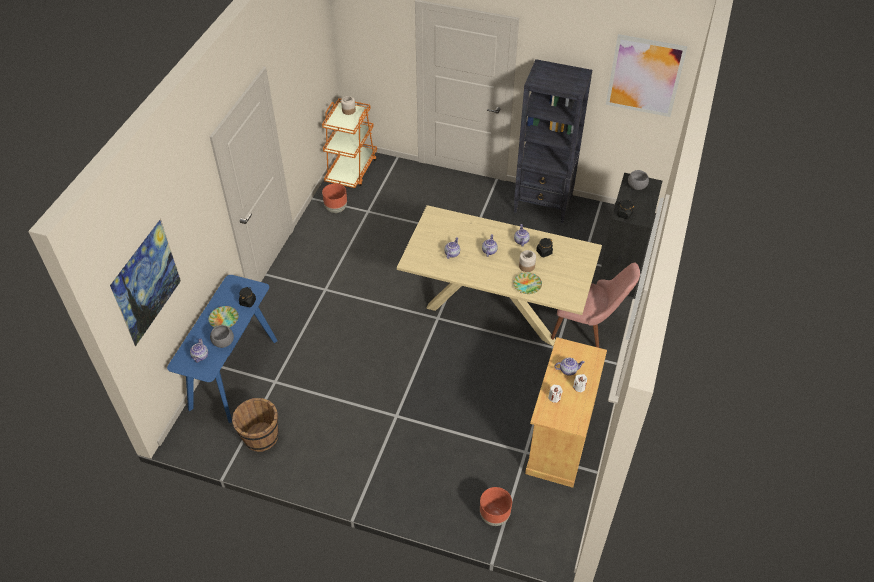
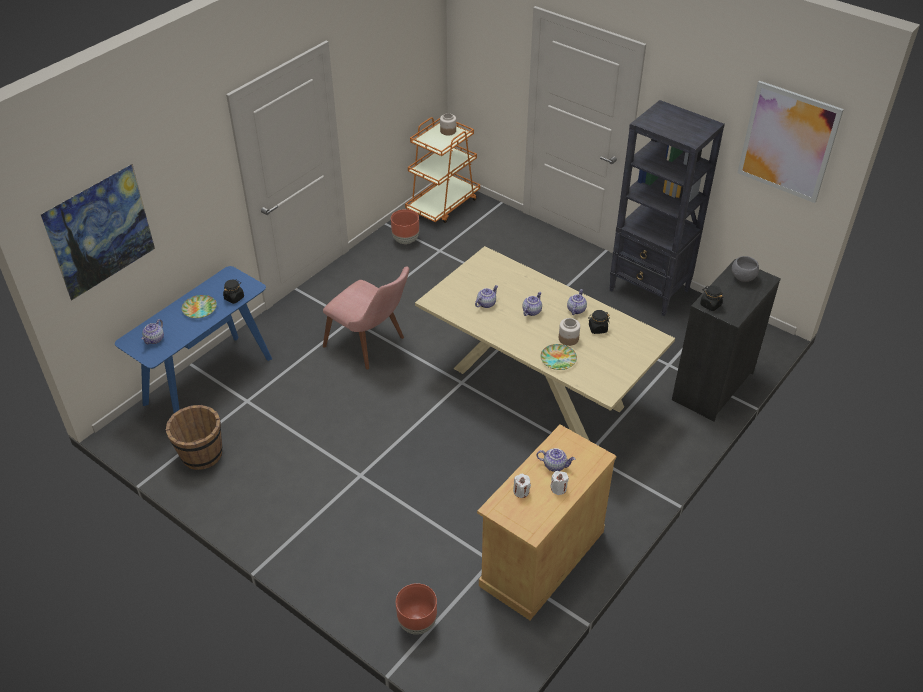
camera: 20 degrees right, 5 degrees down
(223, 342) = (185, 332): grey bowl -> none
(587, 329) = (637, 442): pink chair -> pink chair (372, 345)

